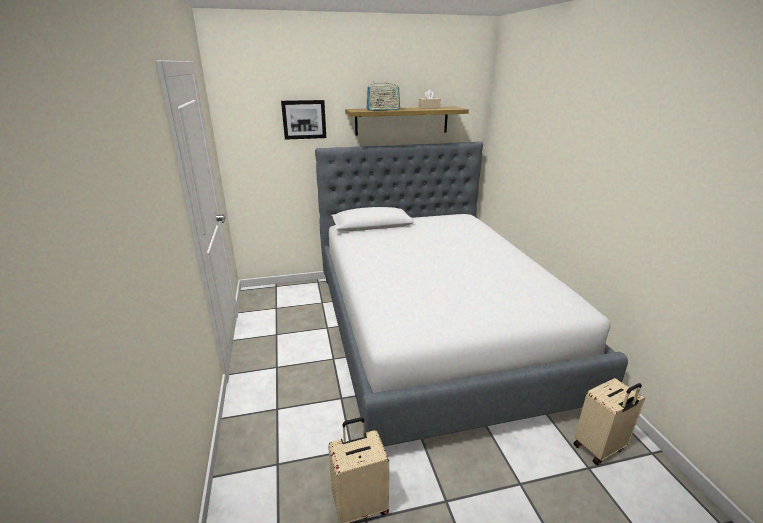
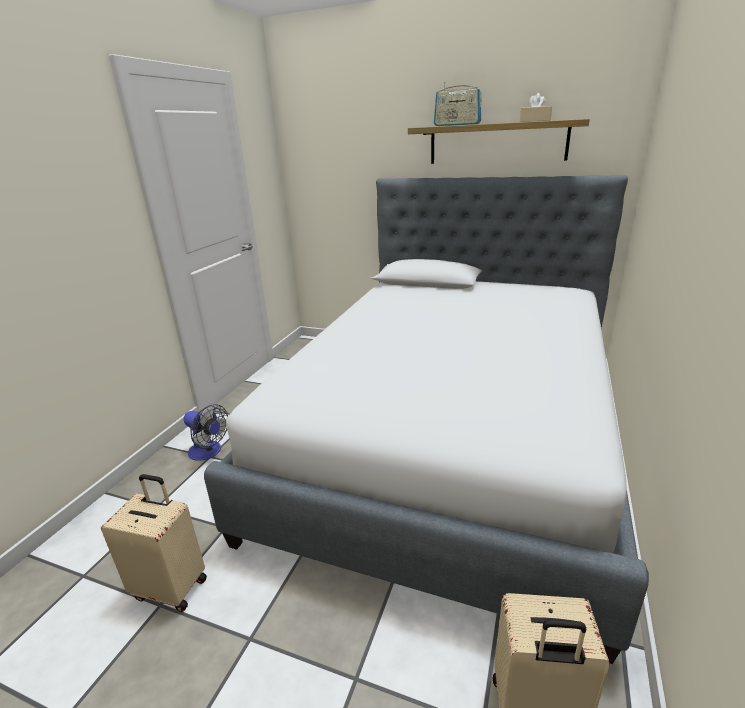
camera: 35 degrees right, 0 degrees up
(272, 406) = (209, 452): none -> fan
(304, 119) = (370, 142): picture -> none

